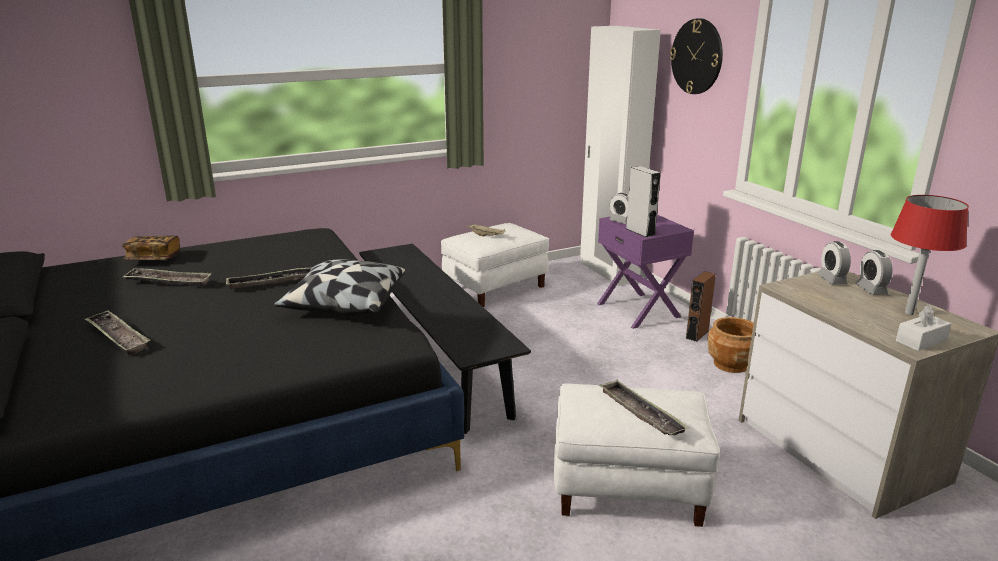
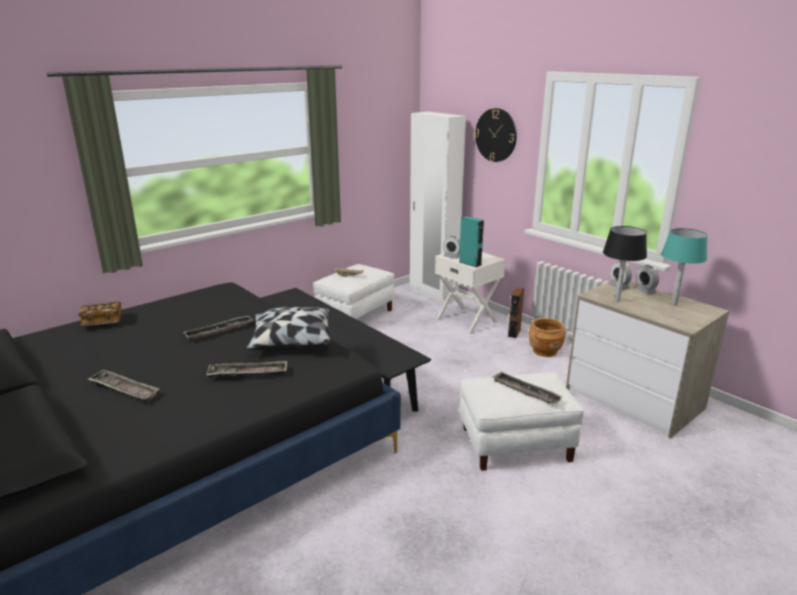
camera: 15 degrees left, 0 degrees up
(168, 281) = (133, 340): tray -> tray (248, 373)
(639, 310) = (467, 320): purple nightstand -> white nightstand
(640, 232) = (470, 263): grey speaker -> turquoise speaker
(817, 299) = (617, 301): none -> black table lamp
(909, 313) = (674, 304): red table lamp -> turquoise table lamp
(921, 341) = (689, 321): white tissue box -> none

